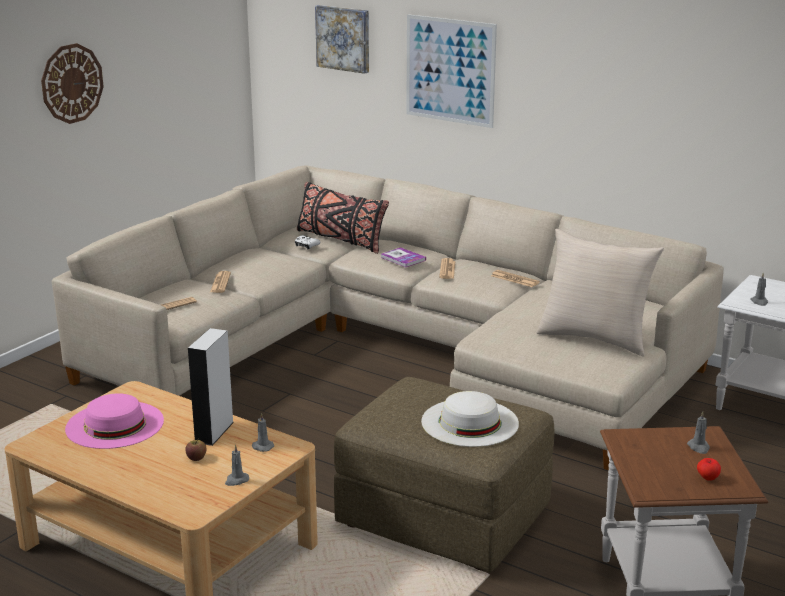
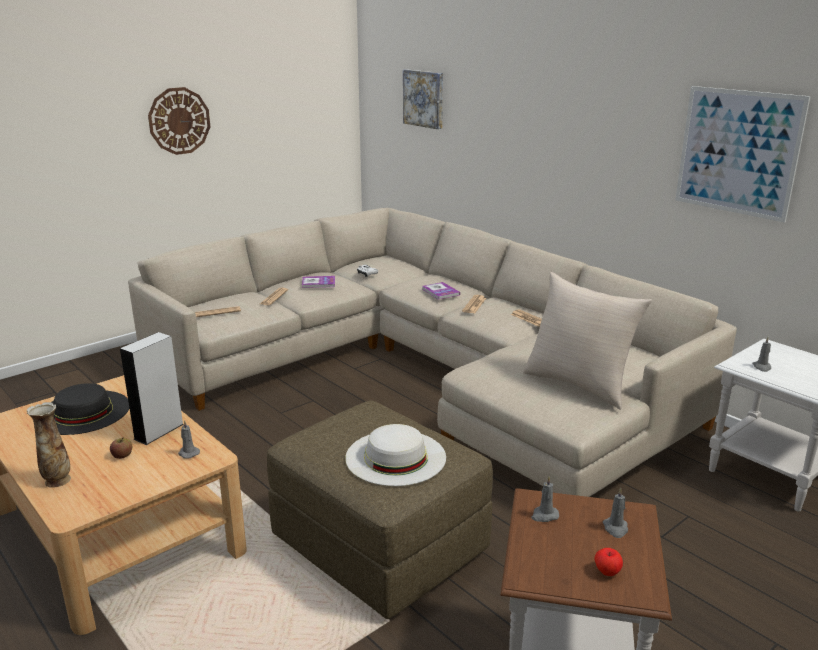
camera: 15 degrees right, 0 degrees up
(114, 424) = (83, 412): pink hat -> black hat
(150, 488) = (57, 480): none -> vase
(236, 480) = (137, 485): grey candle -> grey candle (544, 515)
(261, 262) = (318, 283): none -> book
(340, 240) = (399, 271): black pillow -> none
(450, 70) = (504, 126): picture -> picture (738, 152)

